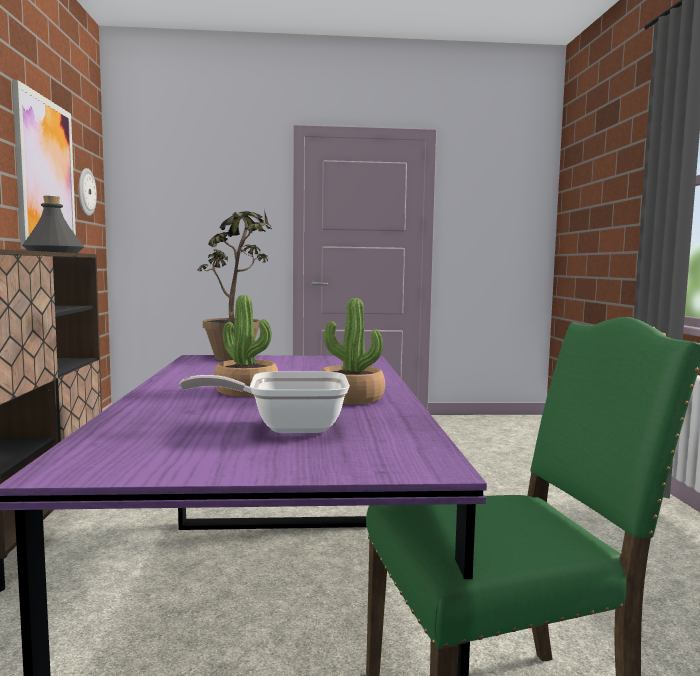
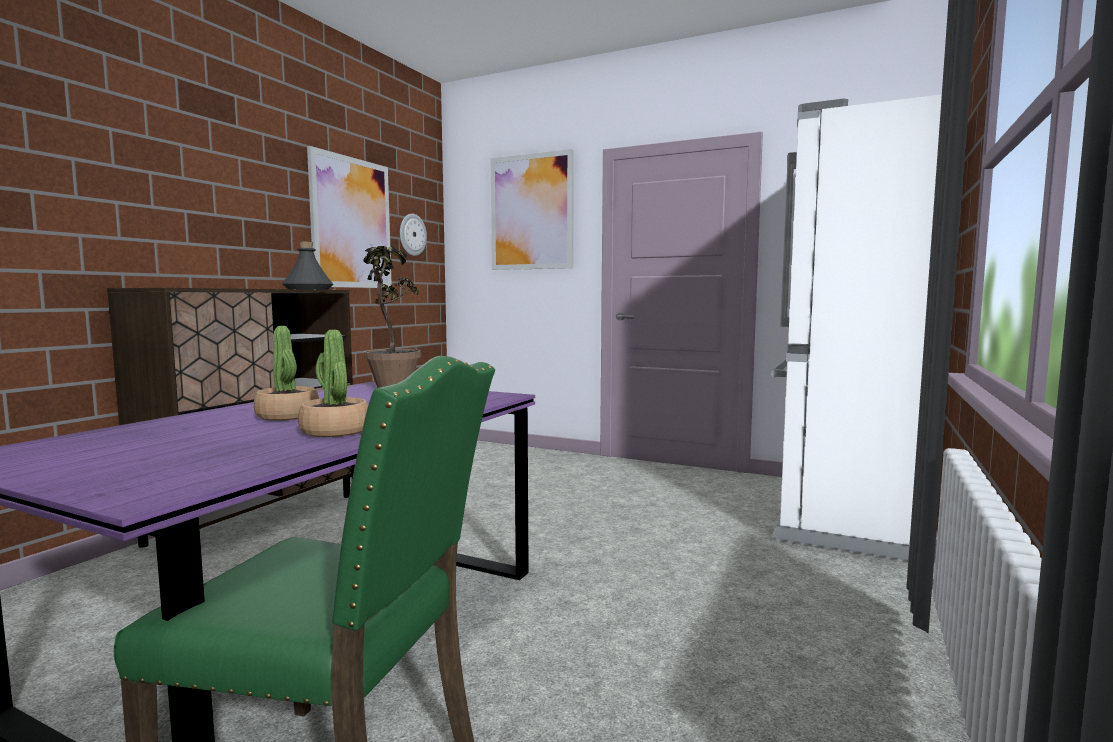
camera: 30 degrees right, 0 degrees up
(216, 178) = (531, 212): none -> picture
(286, 427) = (191, 448): frying pan -> none
(529, 437) = (845, 517): none -> white fridge

